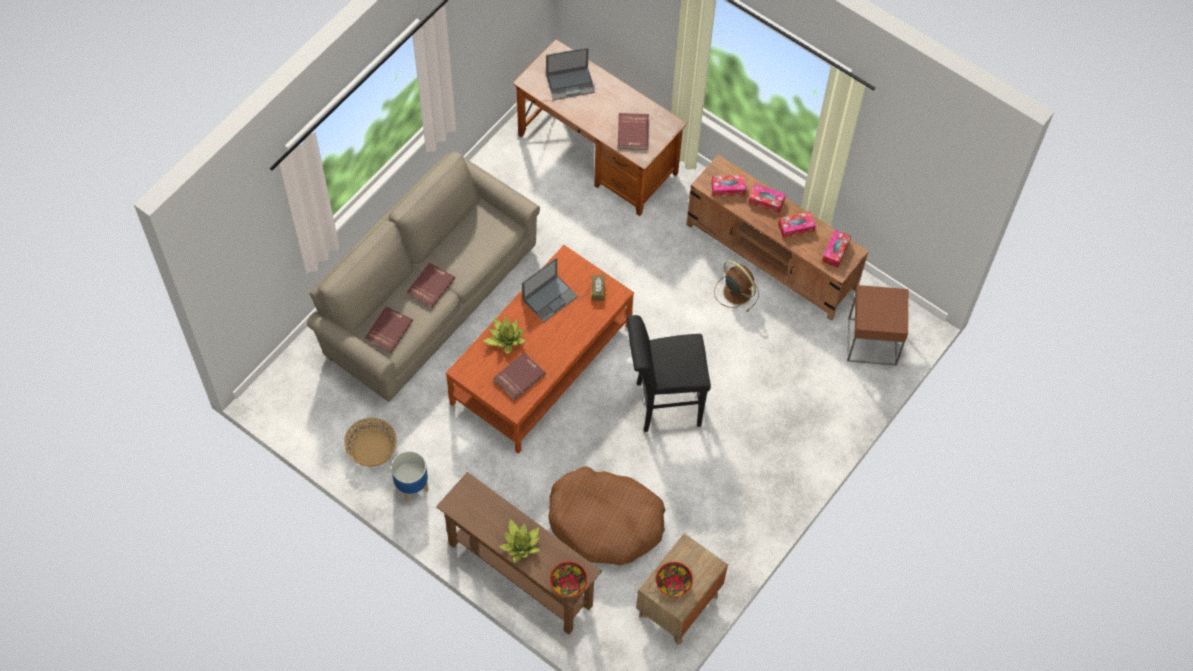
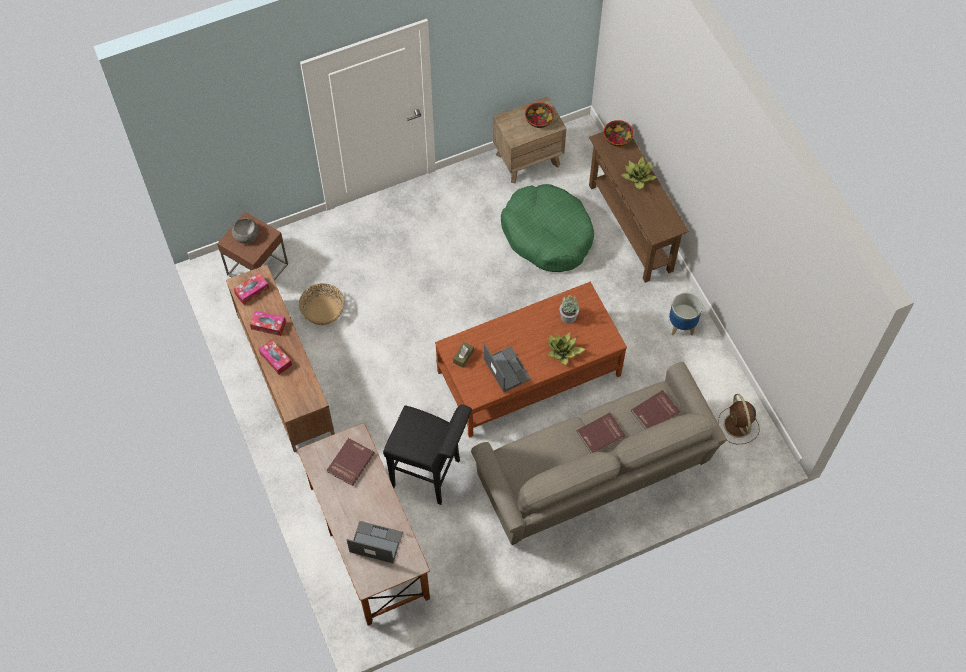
camera: 150 degrees left, 0 degrees up
(372, 449) = (700, 368): basket -> basket (322, 310)
(518, 376) = (569, 316): red book -> potted plant
(550, 297) = (506, 369): laptop -> laptop turned 75 degrees clockwise
(605, 522) = (547, 234): brown dog bed -> green dog bed
(662, 404) = (452, 297): black stool -> black stool (431, 475)
(728, 188) = (299, 386): tissue box -> none
(736, 291) = (334, 358): brown fan -> brown fan (738, 426)
(886, 309) = (246, 236): none -> grey bowl

